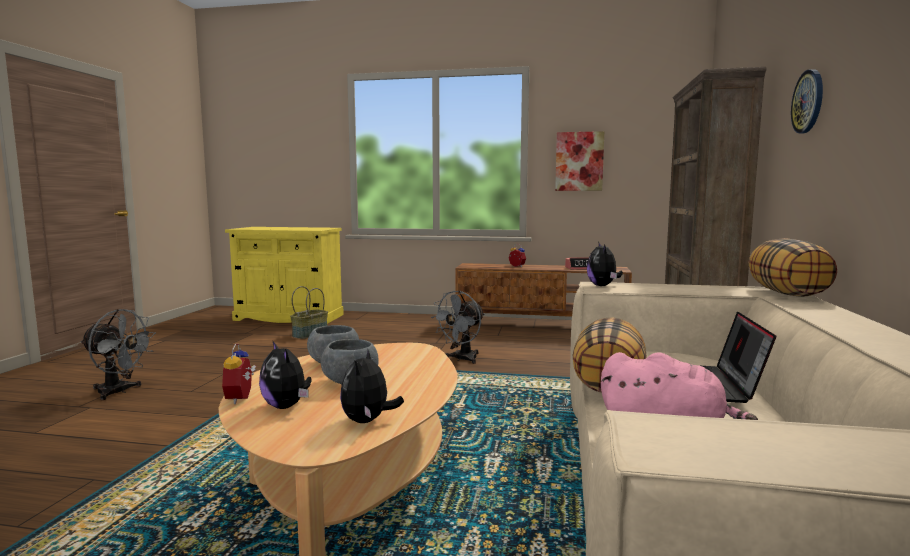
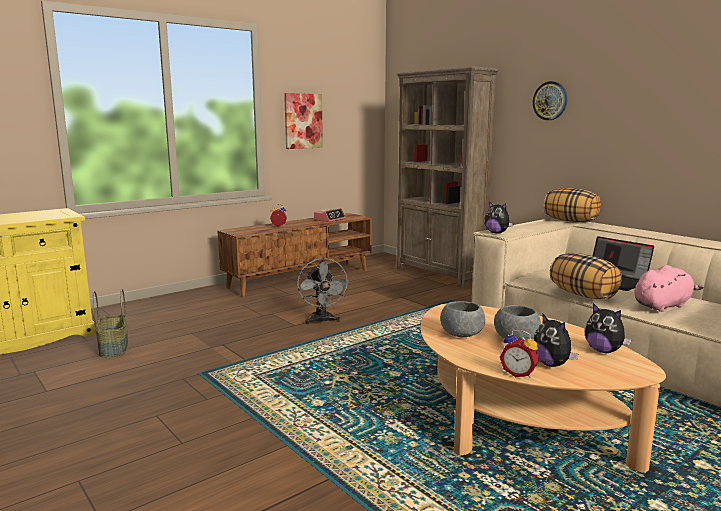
camera: 50 degrees left, 5 degrees up
(119, 392) = (96, 486): grey fan -> none
(286, 406) = (552, 364): plush toy -> plush toy turned 60 degrees clockwise

